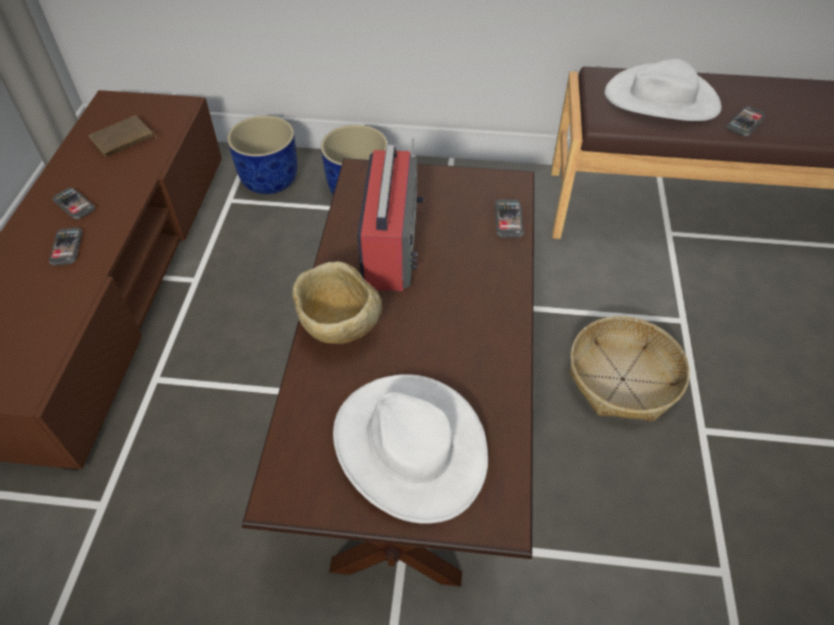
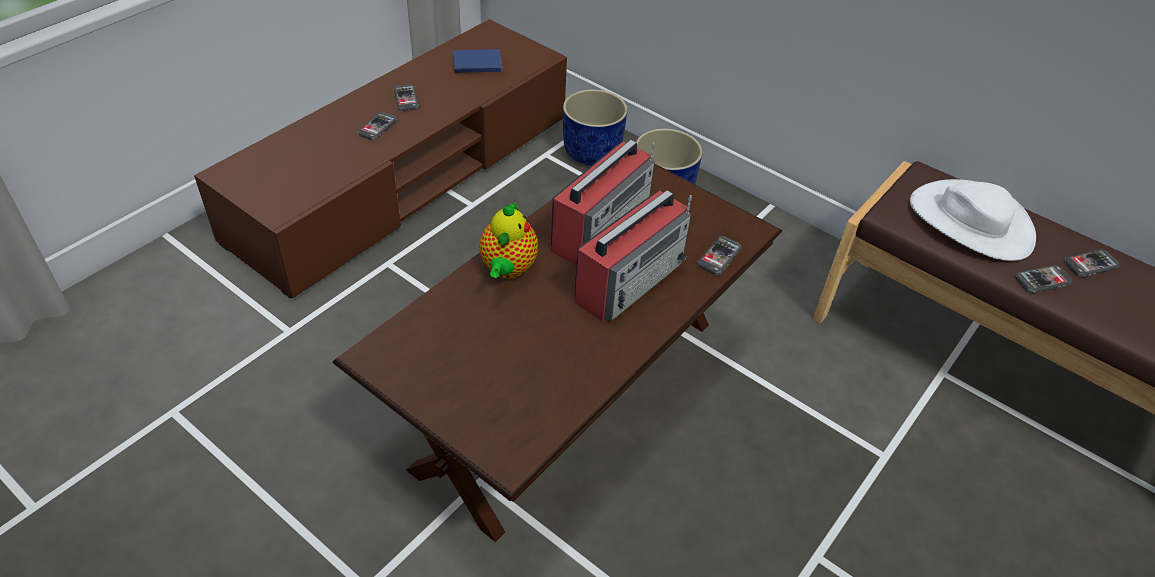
camera: 30 degrees right, 5 degrees down
(123, 140) = (477, 65): brown book -> blue book
(339, 328) = (507, 269): beige bowl -> teapot
(410, 446) = (487, 375): white hat -> none
(456, 280) = (630, 280): none -> radio
(623, 379) = (776, 471): basket -> none
(762, 95) = (1090, 264): none -> phone

